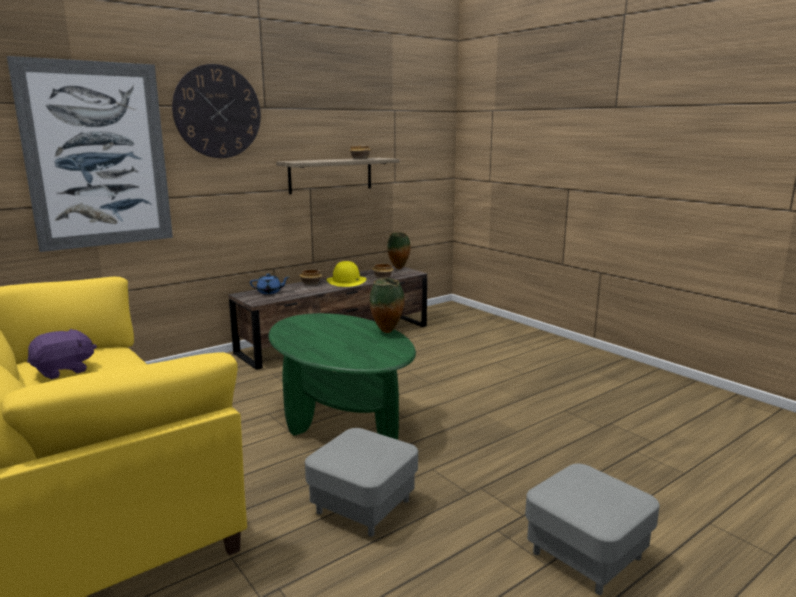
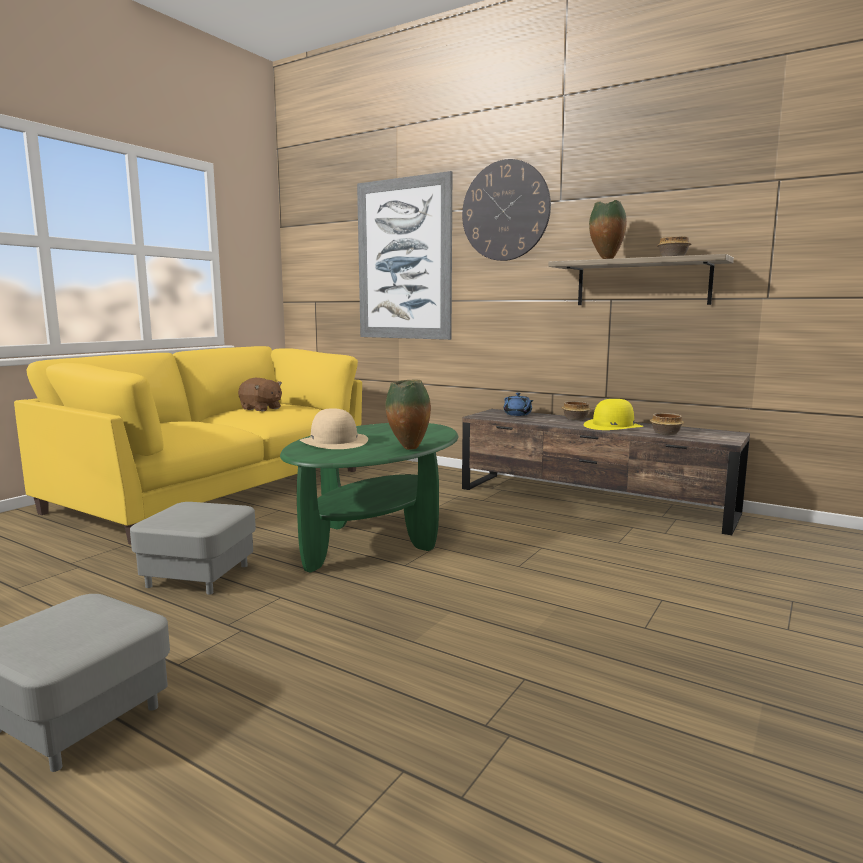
camera: 70 degrees right, 5 degrees down
(64, 371) = (261, 409): purple plush toy -> brown plush toy
(336, 350) = (334, 442): none -> beige hat
(399, 268) = (728, 434): vase -> vase (606, 259)

